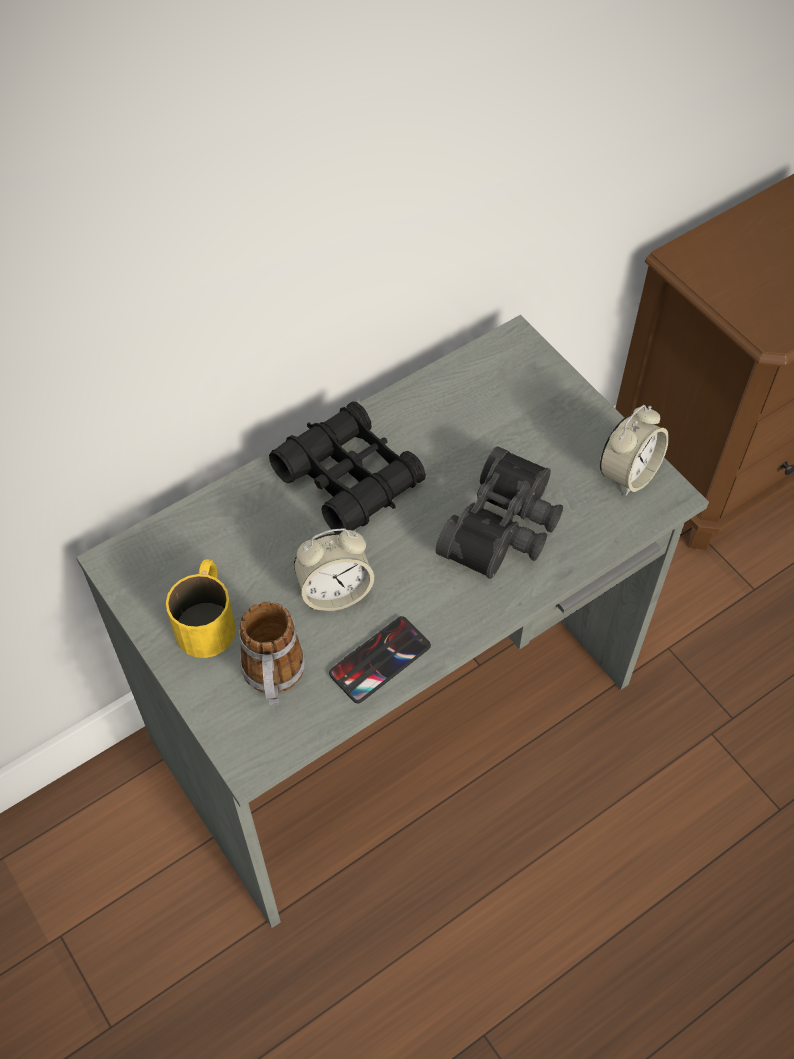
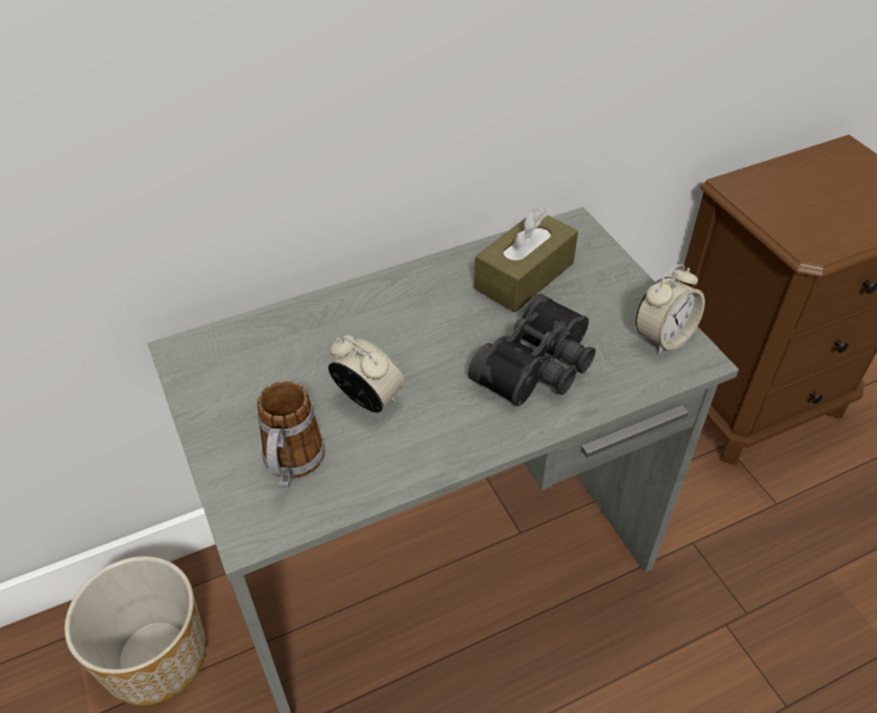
camera: 10 degrees right, 10 degrees down
(102, 867) = (154, 656): none -> planter
(208, 616) = (247, 405): yellow mug -> none
(335, 591) = (368, 399): alarm clock -> alarm clock turned 135 degrees counterclockwise
(348, 478) = (404, 310): black binoculars -> none
(380, 660) = (396, 463): phone -> none
(470, 416) = (524, 276): none -> brown tissue box

